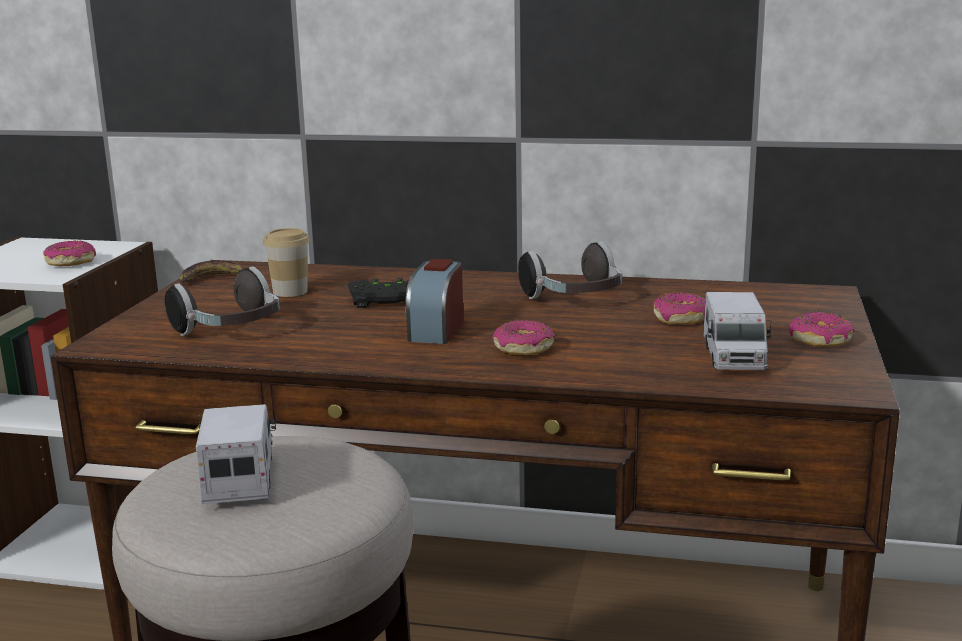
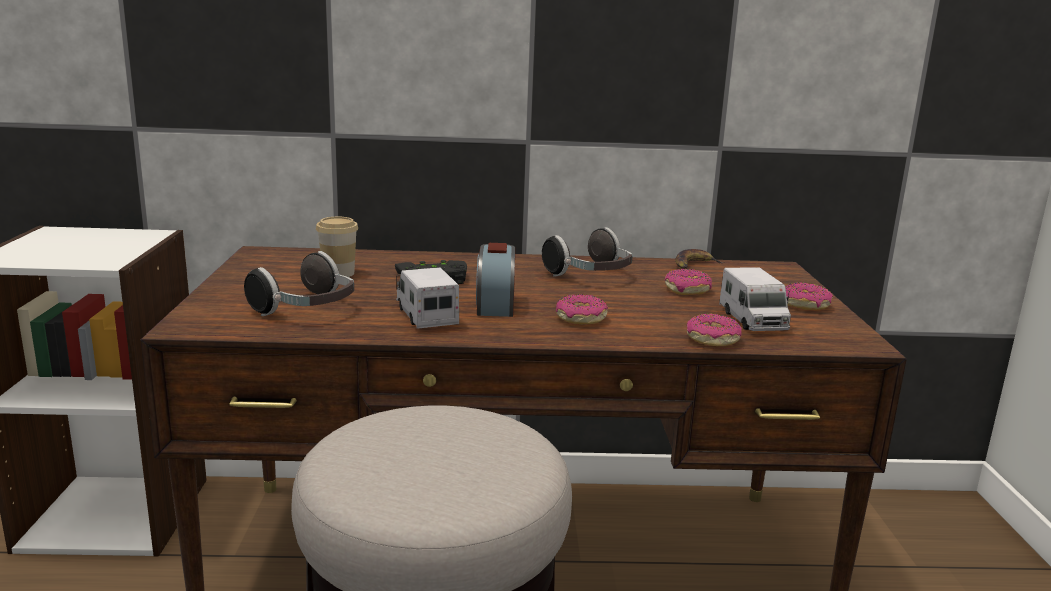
camera: 15 degrees left, 0 degrees up
(70, 262) = (113, 249): donut -> donut (712, 339)
(212, 278) = (256, 263): banana -> banana (694, 264)
(240, 478) = (412, 449): toy truck -> toy truck (426, 316)

